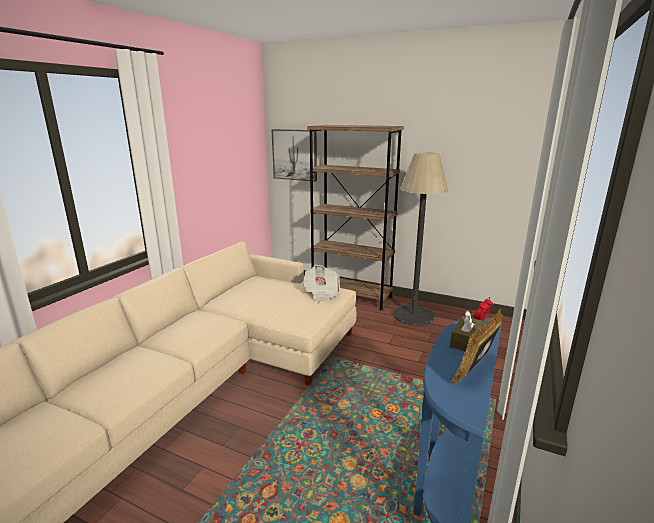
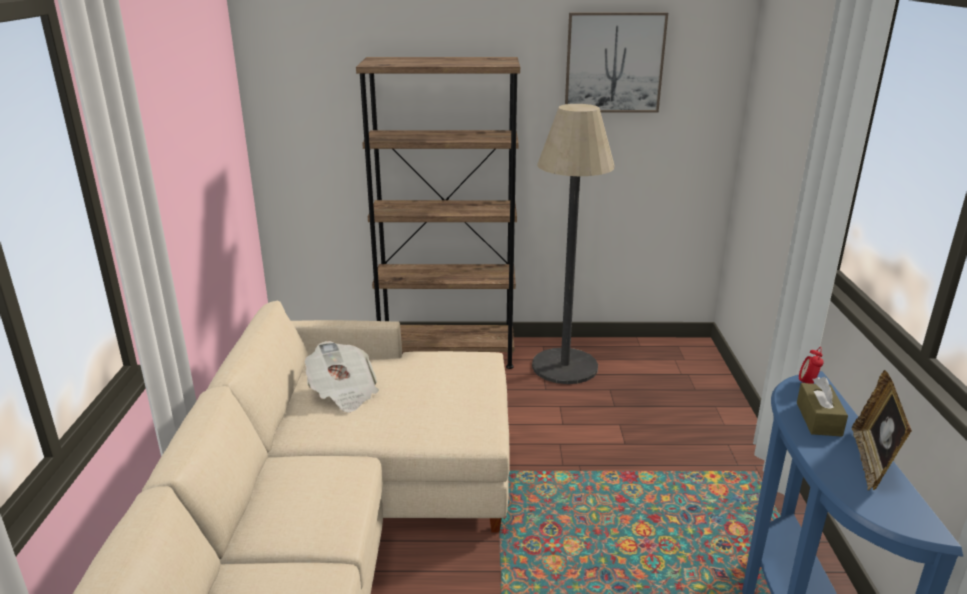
camera: 25 degrees left, 5 degrees up
(295, 155) = (306, 114): picture -> picture (614, 63)
(321, 293) = (461, 370): newspaper -> newspaper (343, 393)

